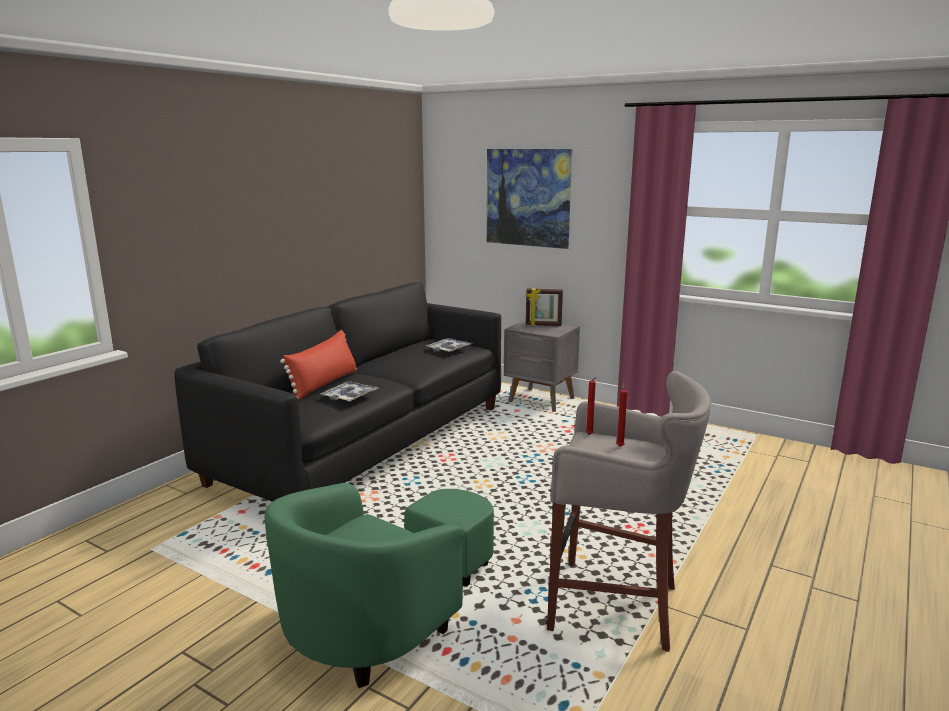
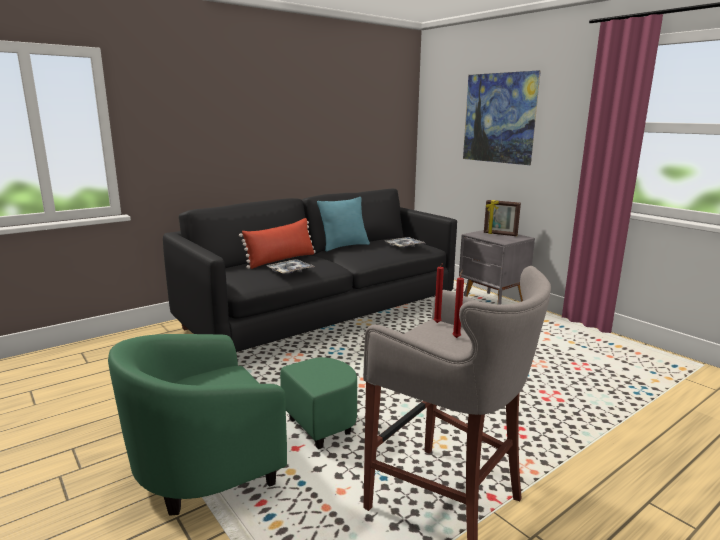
camera: 20 degrees right, 0 degrees up
(381, 357) = (344, 246): none -> turquoise pillow

